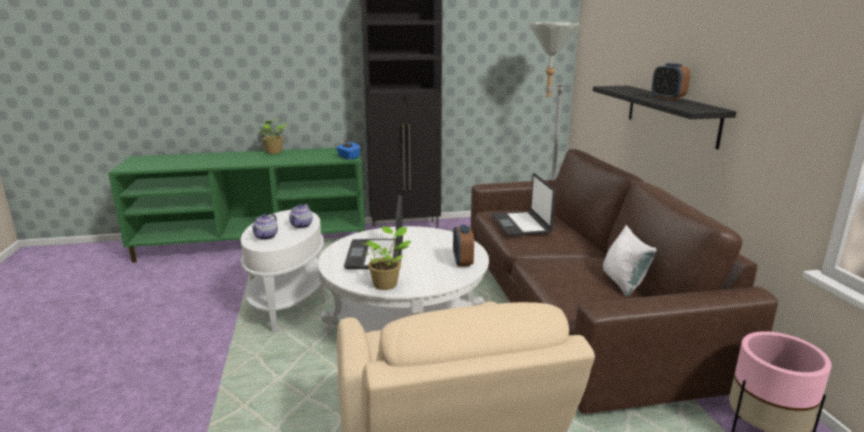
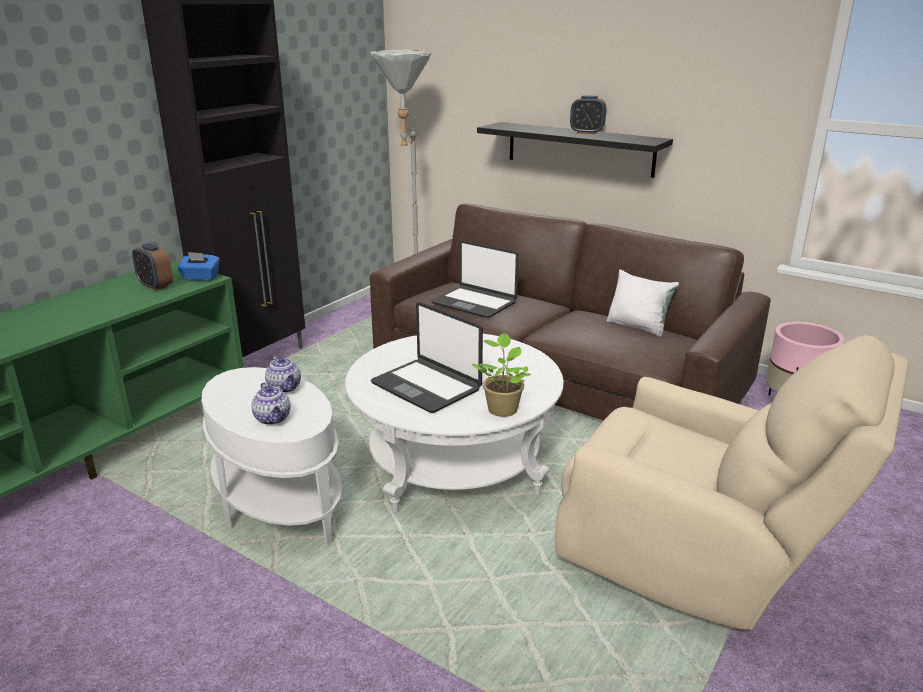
camera: 45 degrees left, 5 degrees up
(274, 152) = (59, 302): potted plant -> none
(462, 262) = (517, 357): alarm clock -> alarm clock (155, 286)

